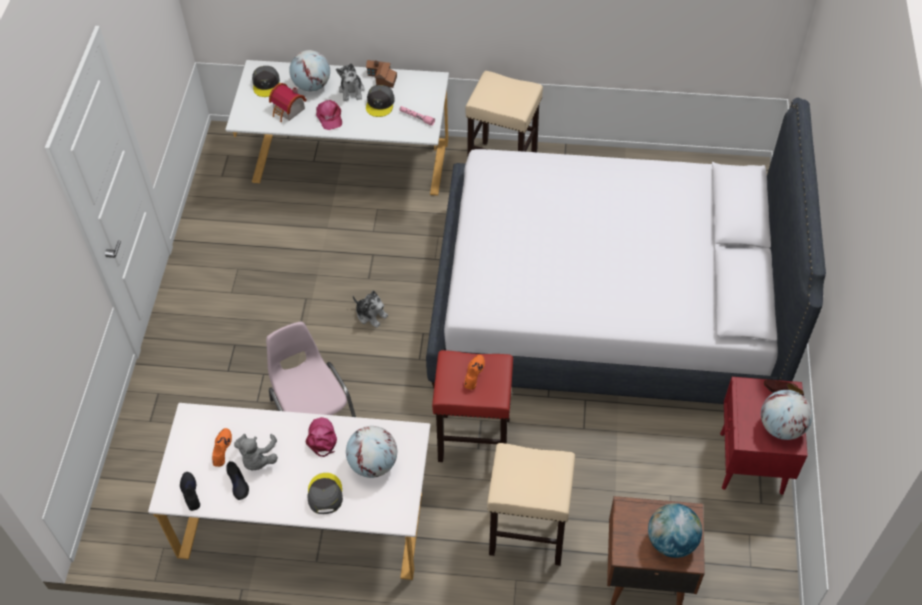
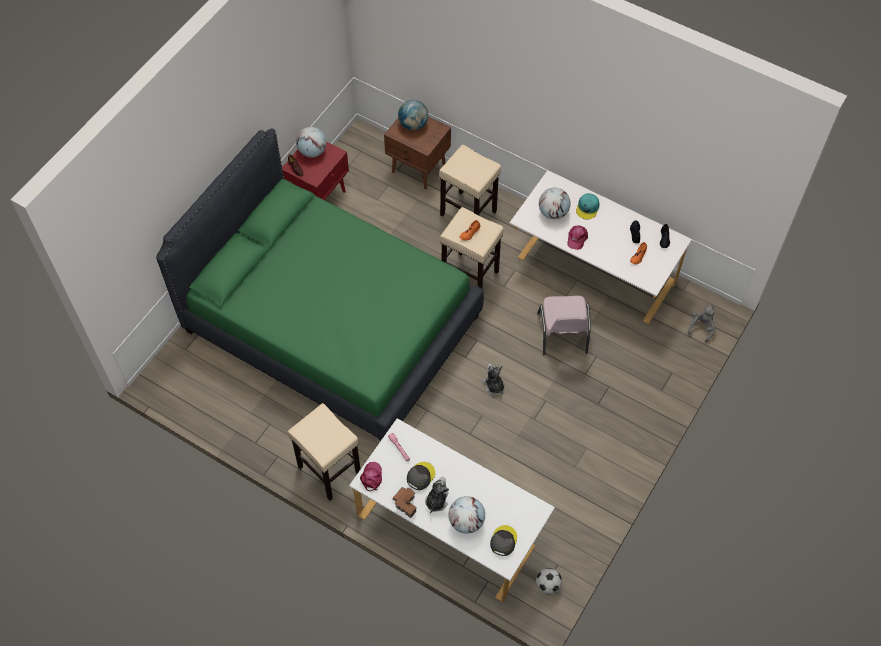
camera: 155 degrees left, 5 degrees up
(225, 156) = (548, 585): none -> football
(258, 459) = (619, 241): grey plush toy -> grey plush toy (701, 327)
(288, 111) = (497, 502): toy house -> none
(325, 494) = (587, 208): grey cap -> turquoise cap
(329, 117) = (467, 480): pink cap -> pink cap (371, 477)
(473, 440) = (470, 275): red stool -> beige stool
(607, 306) = (332, 323): white bed -> green bed

